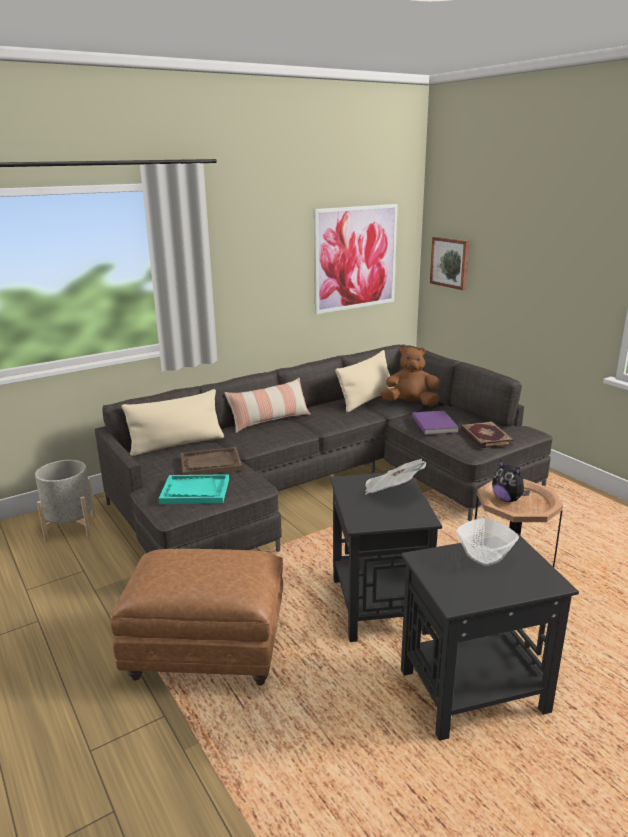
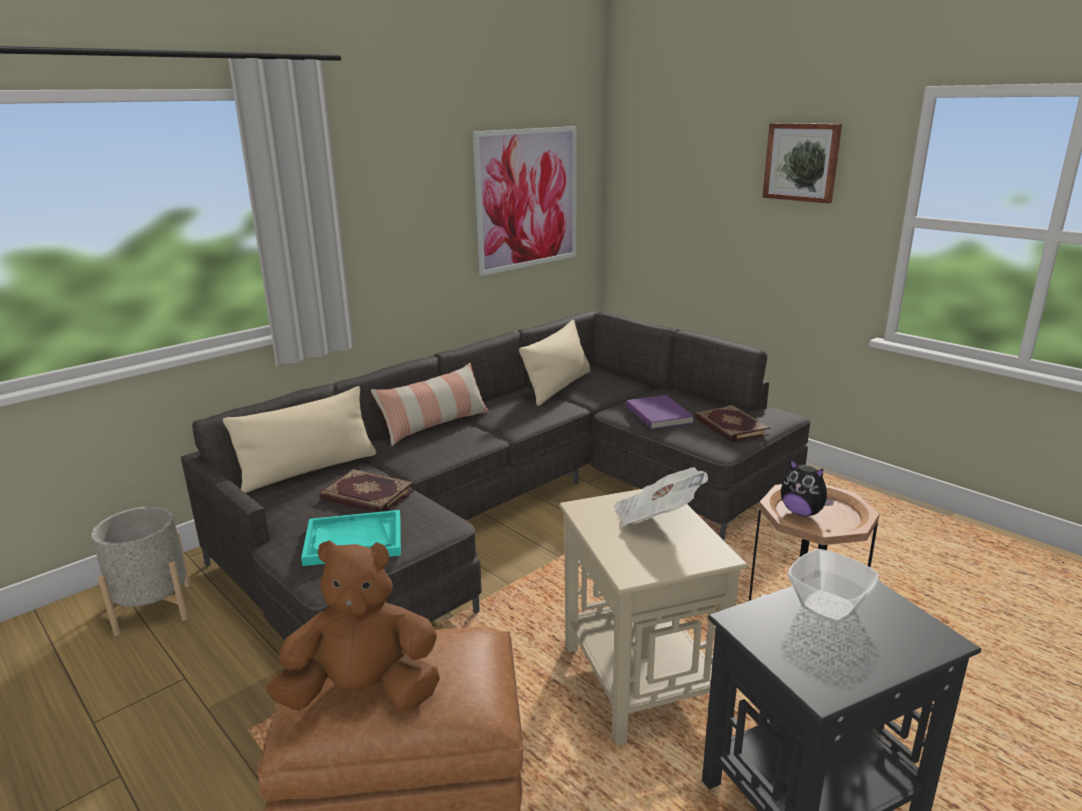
camera: 10 degrees left, 0 degrees up
(210, 464) = (367, 496): brown tray -> book
(378, 604) = (639, 678): black side table -> beige side table
(410, 404) = (617, 389): brown plush toy -> brown plush toy (363, 693)
(450, 262) = (648, 202): picture -> picture (802, 162)

